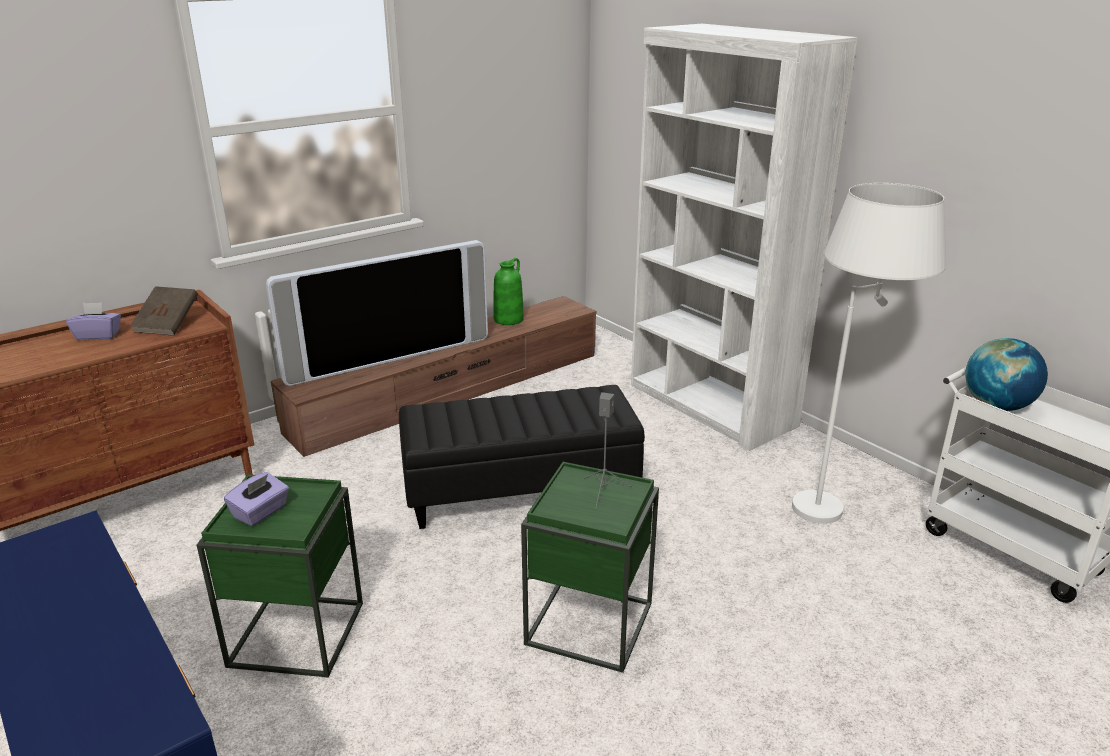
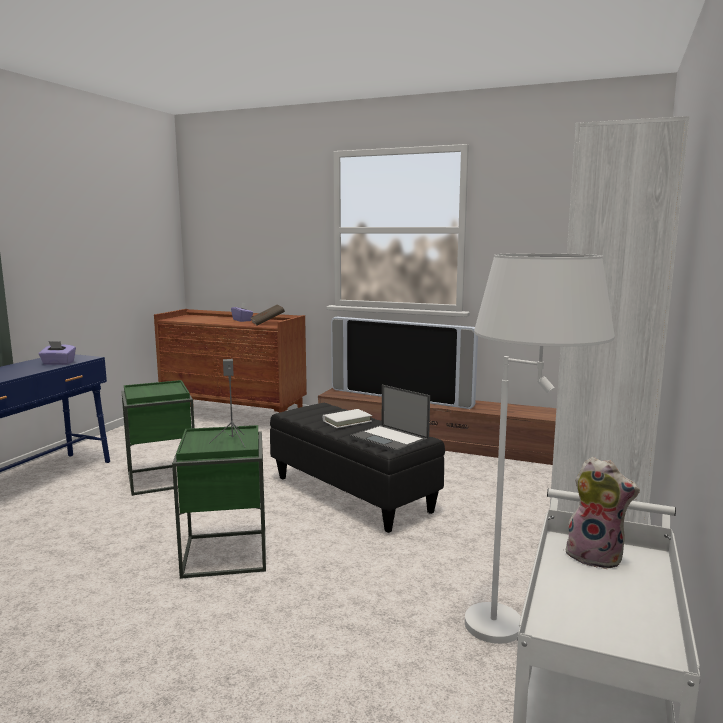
camera: 60 degrees right, 15 degrees down
(260, 512) = (150, 389): purple tissue box -> purple tissue box (58, 363)
(504, 412) = (347, 421): none -> white book
(508, 319) = (514, 407): green vase -> none
(593, 408) = (390, 439): none -> laptop
(997, 406) = (596, 556): globe -> plush toy

